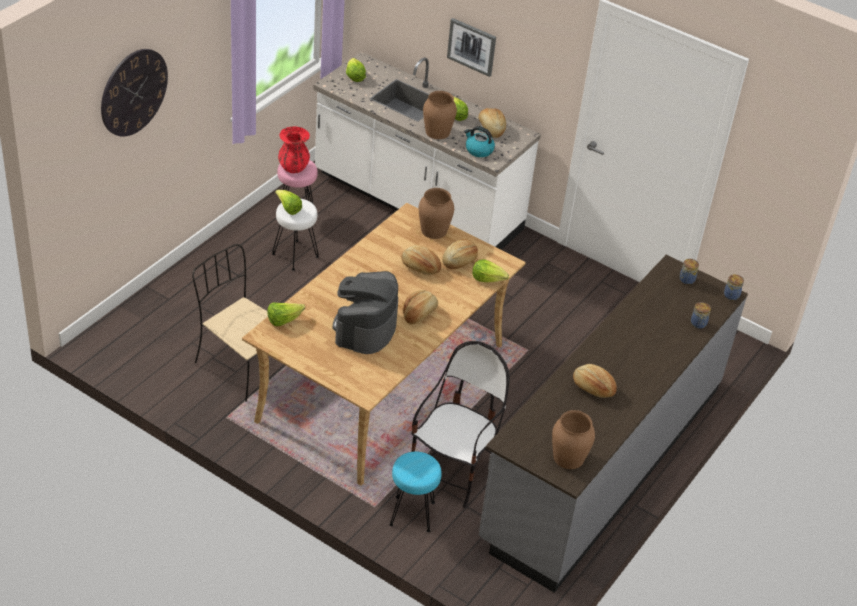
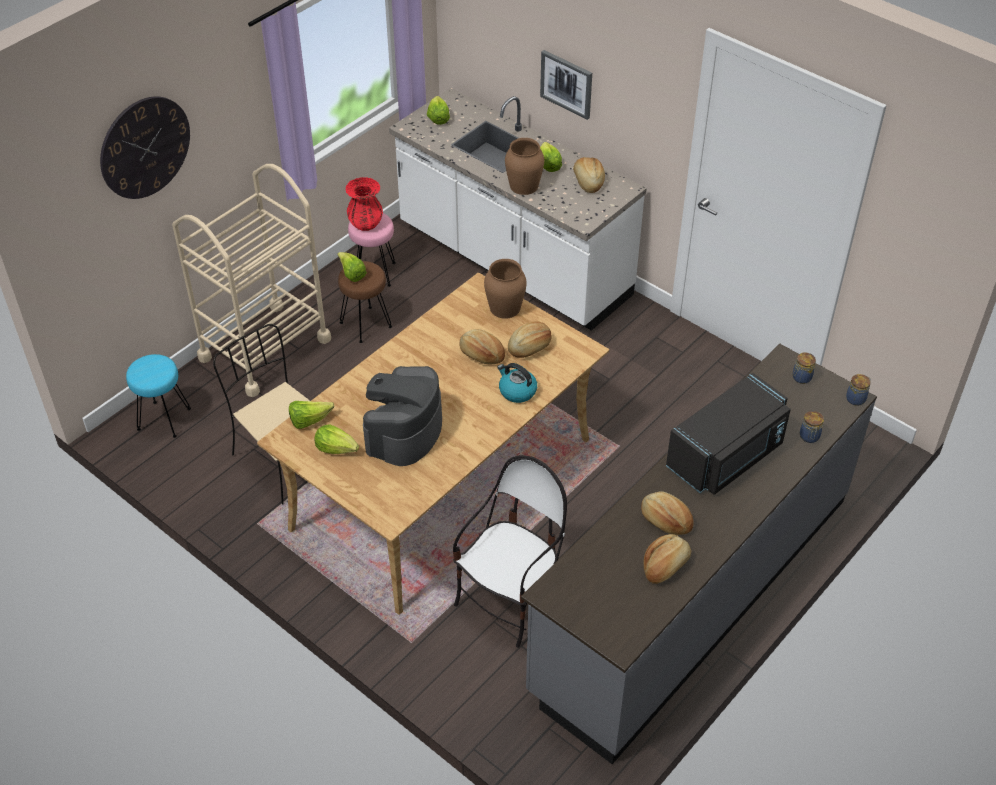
camera: 10 degrees right, 5 degrees up
(208, 276) = (265, 348): none -> beige cart
(295, 255) = (366, 324): white stool -> brown stool
(412, 514) = (454, 654): turquoise stool -> turquoise stool (164, 420)
(419, 314) = (471, 415): bread -> bread (665, 565)
(478, 150) = (569, 208): kettle -> kettle (517, 391)
(488, 279) = (560, 370): lettuce -> lettuce (336, 448)
(568, 457) = (621, 615): brown vase -> none
(635, 339) = (727, 456): none -> black microwave

